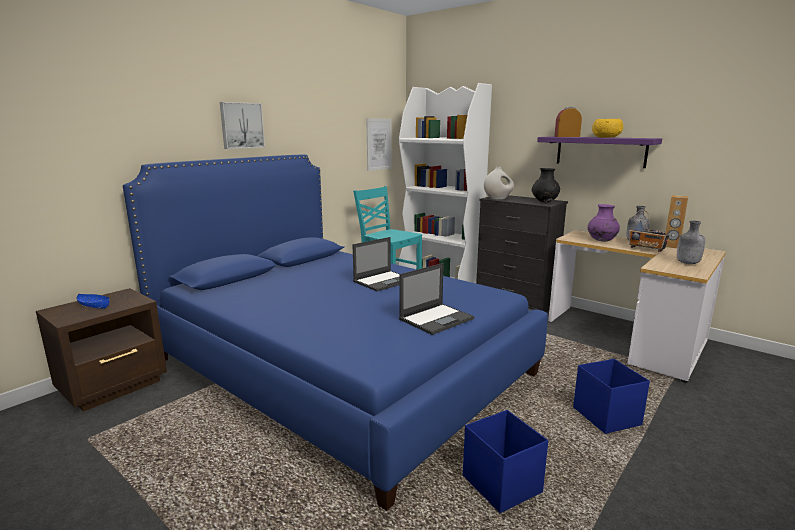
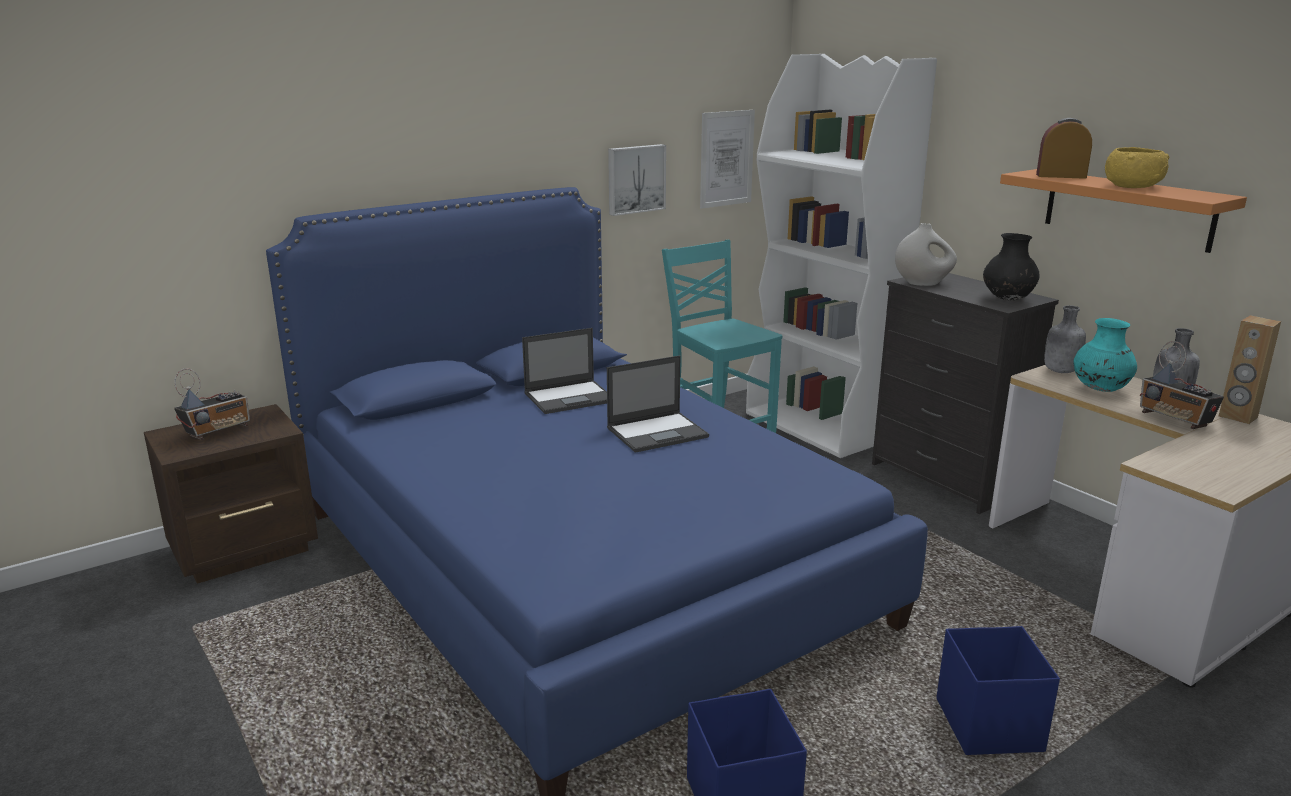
camera: 15 degrees right, 5 degrees up
(94, 305) = (218, 431): blue bowl -> radio
(241, 125) = (462, 143): picture -> picture (635, 179)
(437, 319) = (700, 519): laptop -> laptop (570, 397)
(600, 151) = (1127, 209): purple shelf -> orange shelf
(601, 241) = (1100, 389): purple vase -> turquoise vase
(687, 263) = (1230, 462): grey bottle -> grey bottle (1059, 371)

